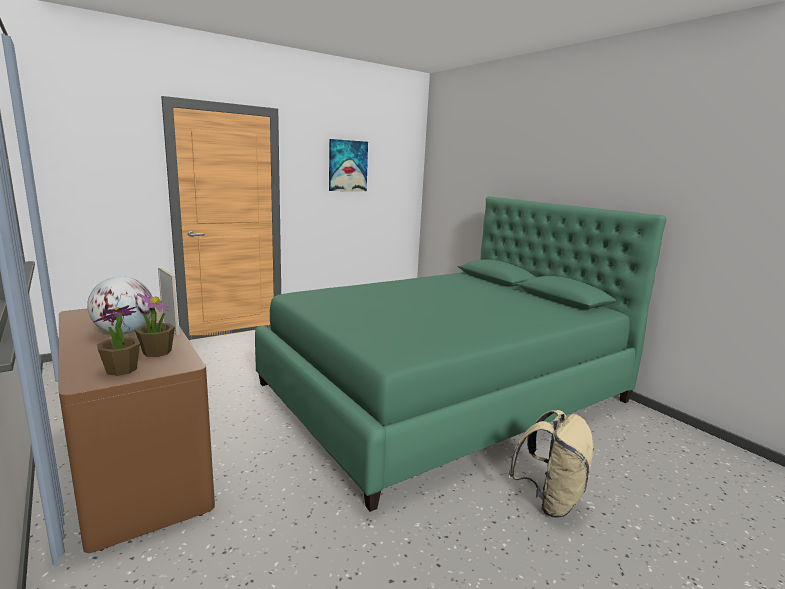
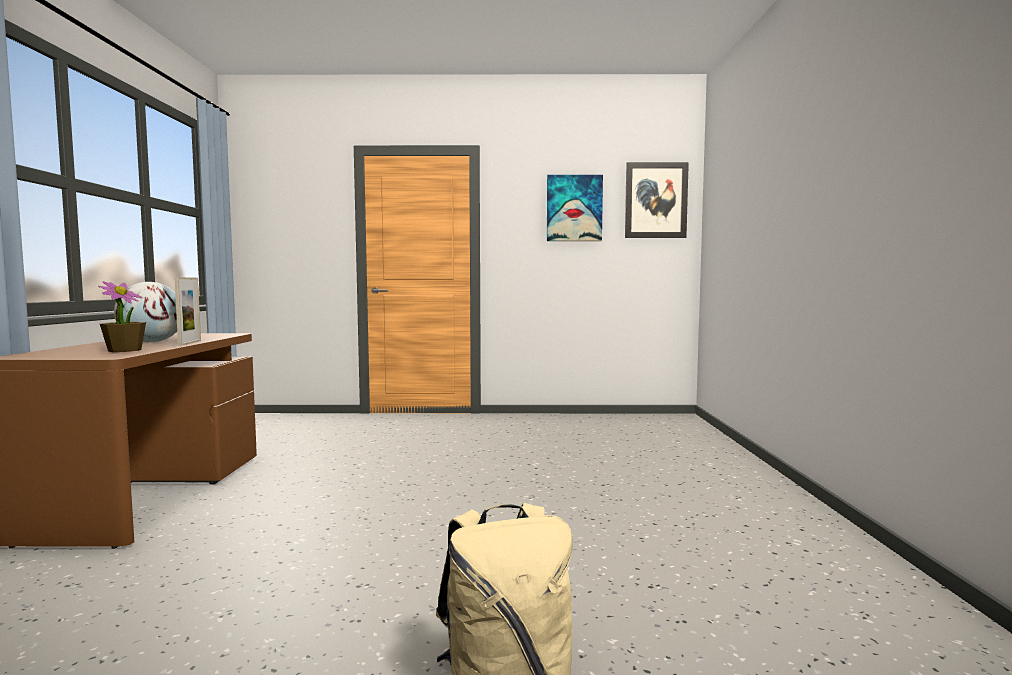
camera: 35 degrees right, 10 degrees down
(121, 370) = (62, 354): potted plant -> none
(398, 162) = (656, 200): none -> picture
(444, 392) = (573, 509): green bed -> none

